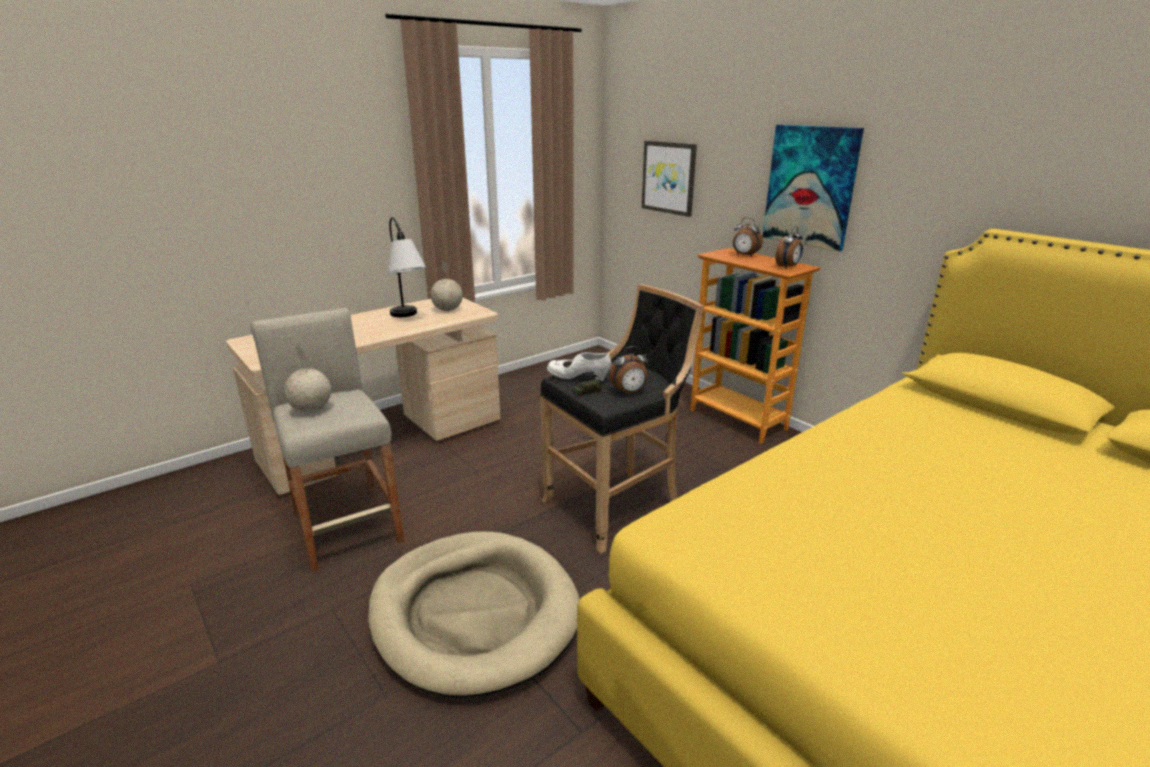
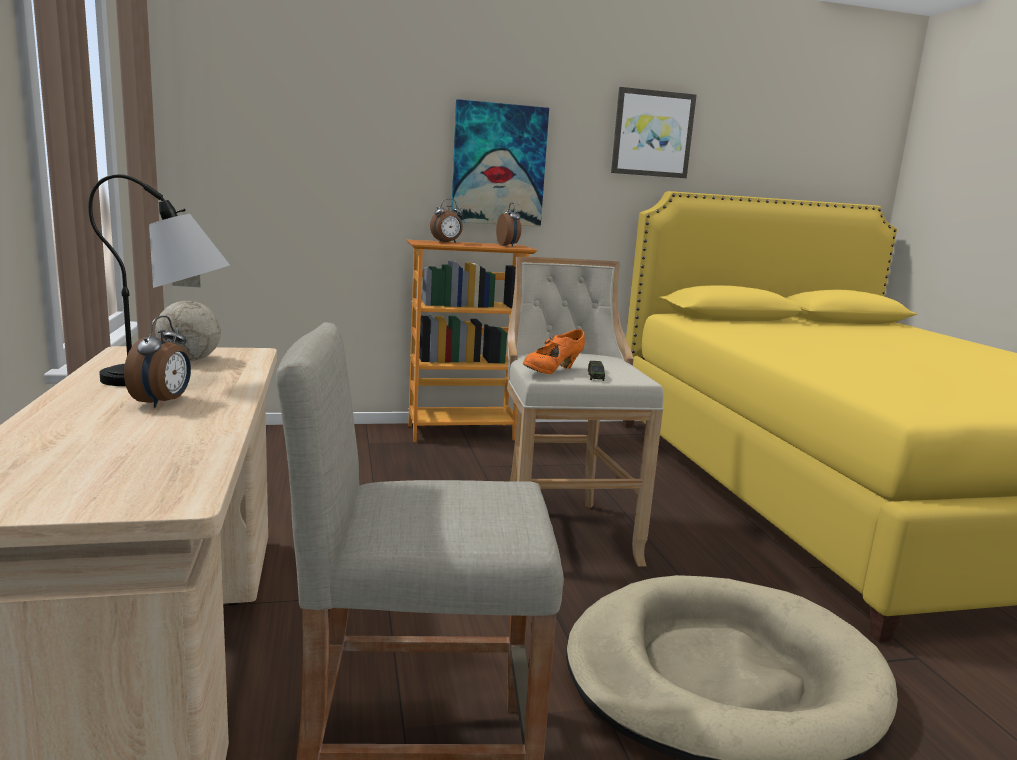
camera: 65 degrees left, 10 degrees down
(311, 410) = (447, 516): globe -> none
(579, 378) = (552, 372): white shoe -> orange shoe
(617, 505) = (562, 531): black stool -> beige stool
(629, 393) = (613, 367): alarm clock -> alarm clock (163, 402)
(669, 177) = (293, 160): picture -> picture (652, 134)

